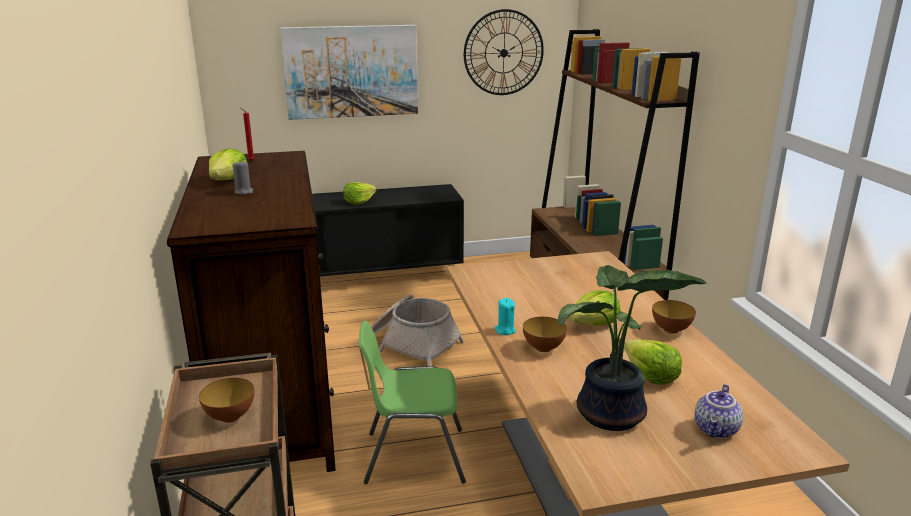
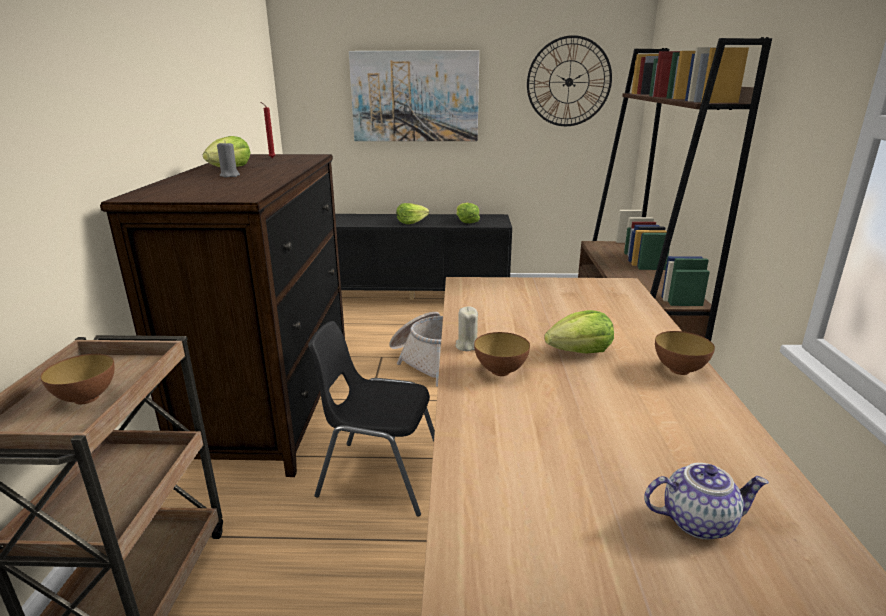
camera: 15 degrees right, 0 degrees up
(413, 456) = (379, 475): green chair -> black chair
(505, 330) = (467, 346): turquoise candle -> beige candle
(611, 417) = (543, 472): potted plant -> none
(650, 376) = (625, 424): lettuce -> lettuce (466, 221)
(717, 430) = (698, 521): teapot -> teapot turned 135 degrees counterclockwise

